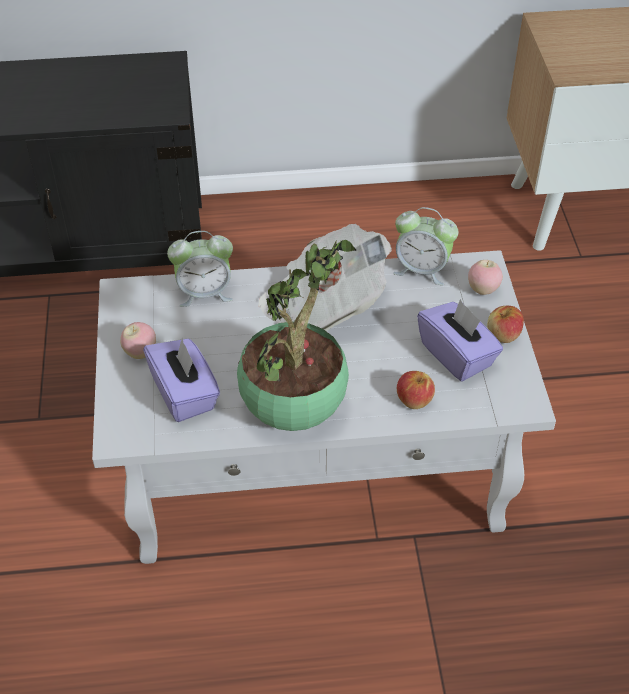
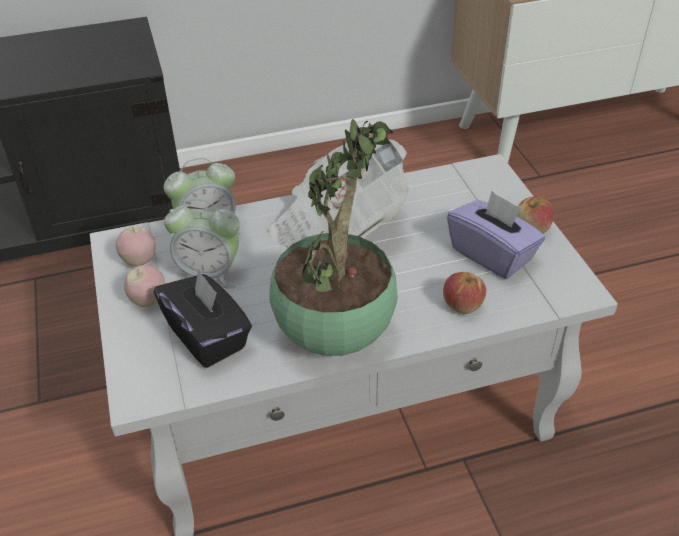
camera: 10 degrees left, 5 degrees down
(185, 394) = (208, 336): purple tissue box -> black tissue box
(422, 270) = (428, 180): alarm clock -> alarm clock (209, 273)
(483, 290) = (496, 191): apple -> apple (139, 261)

